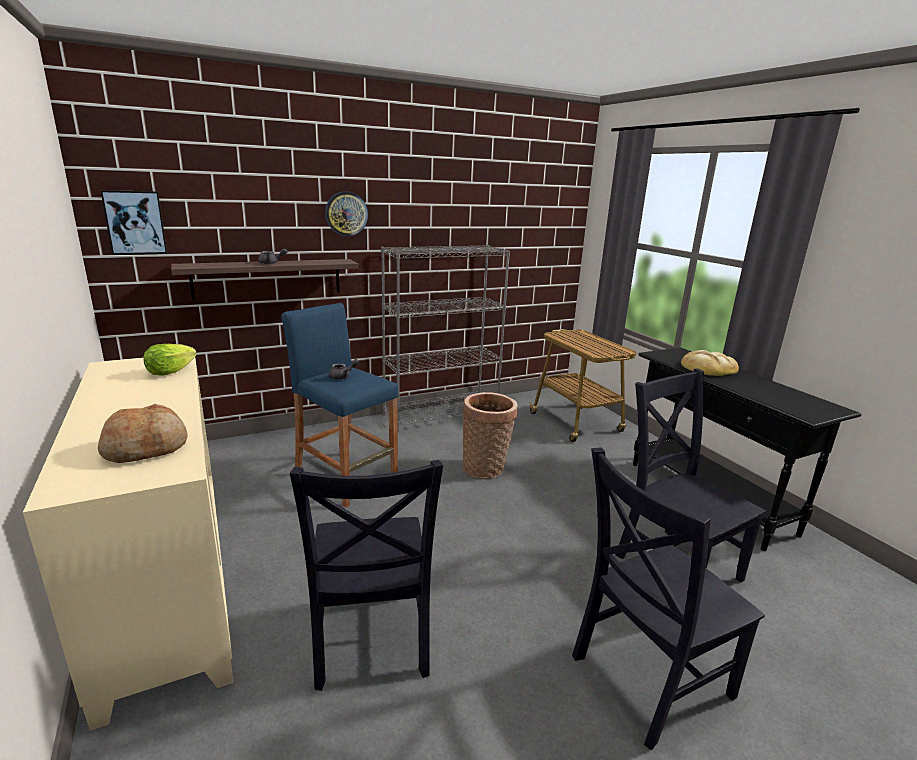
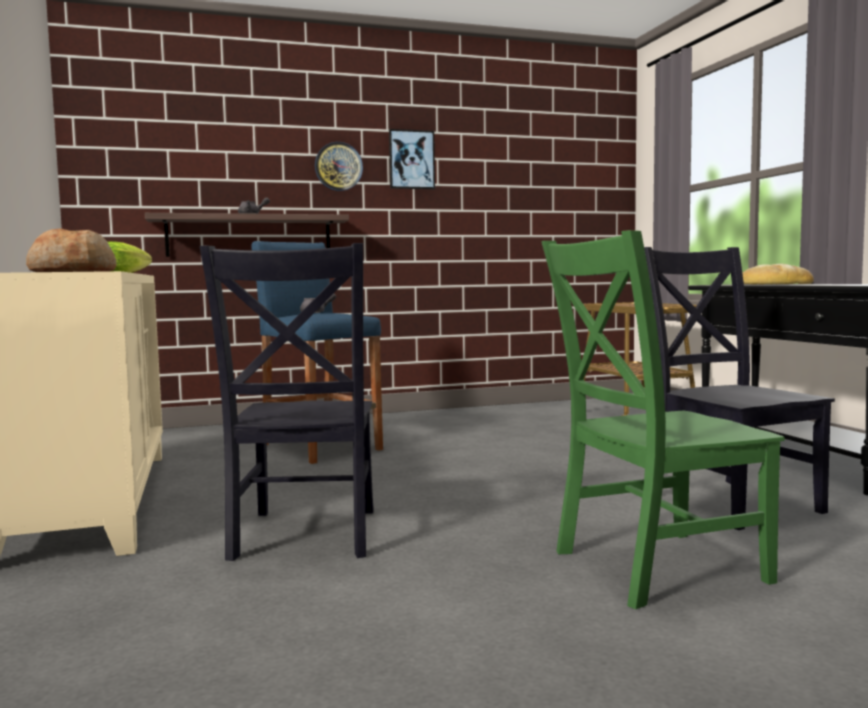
camera: 10 degrees right, 15 degrees down
(135, 222) = (115, 171): picture -> picture (411, 160)
(441, 414) = (457, 413): grey bookcase -> none
(486, 468) = (499, 443): basket -> none
(646, 678) = (651, 567): black chair -> green chair

